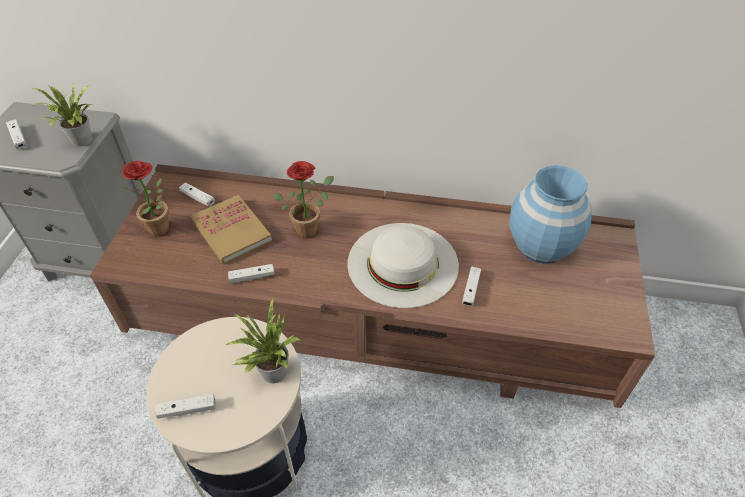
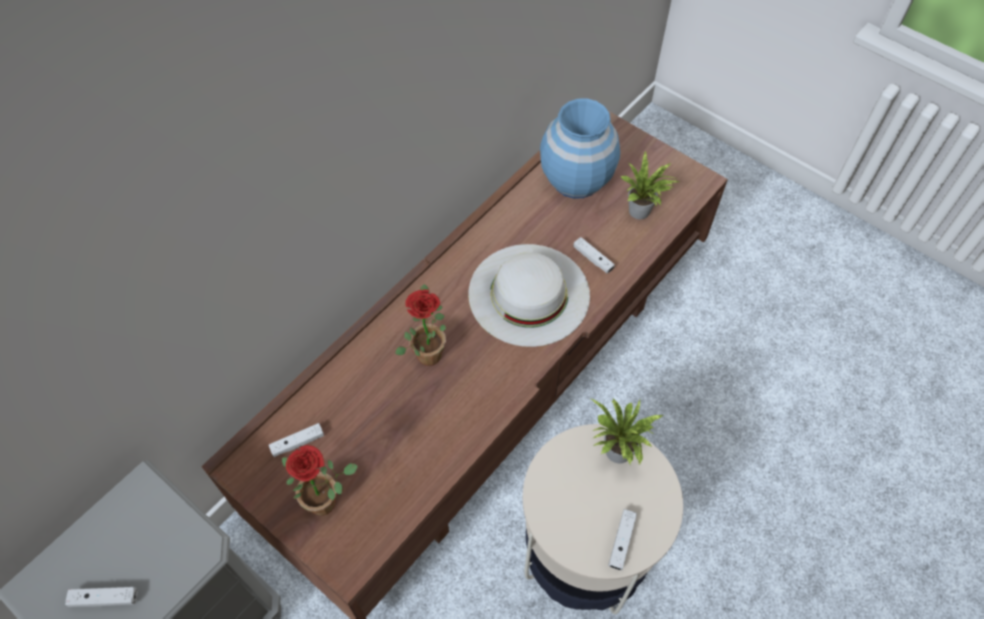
camera: 60 degrees left, 10 degrees up
(81, 142) = (177, 519): potted plant -> potted plant (641, 212)
(231, 231) = (379, 427): book -> none
(252, 277) = (461, 433): white game controller -> none

